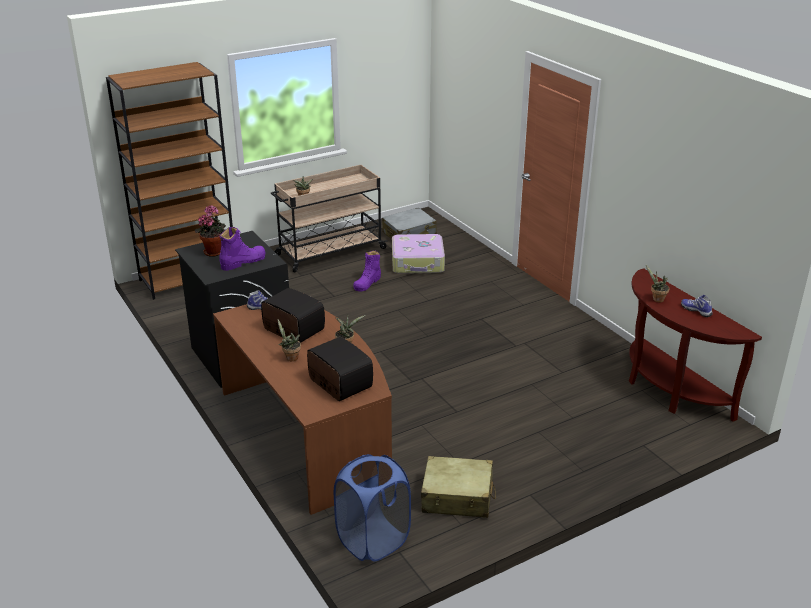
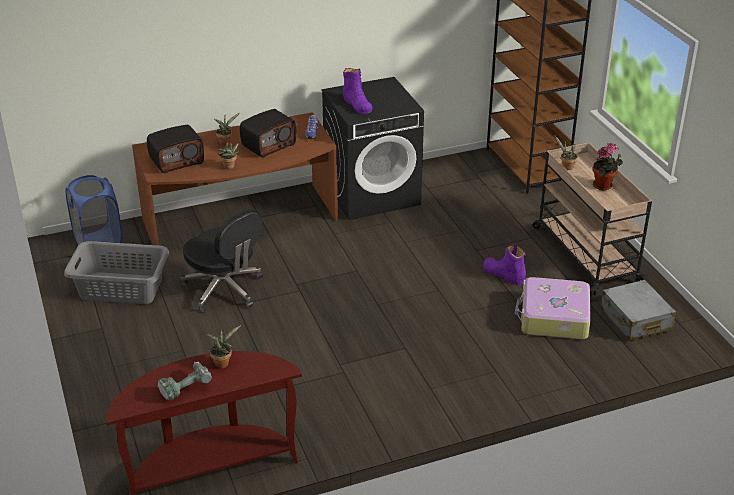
camera: 100 degrees right, 5 degrees up
(214, 251) = (382, 92): potted plant -> potted plant (604, 186)
(434, 423) = (225, 289): none -> black office chair
(457, 497) = (121, 288): beige suitcase -> grey laundry basket
(696, 310) = (184, 387): shoe -> power drill

